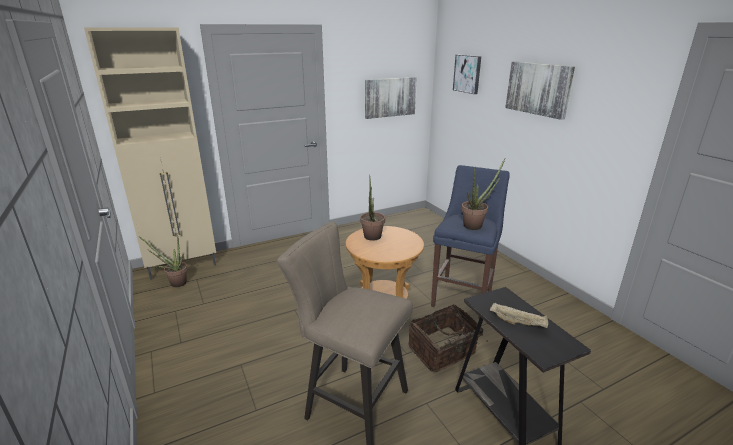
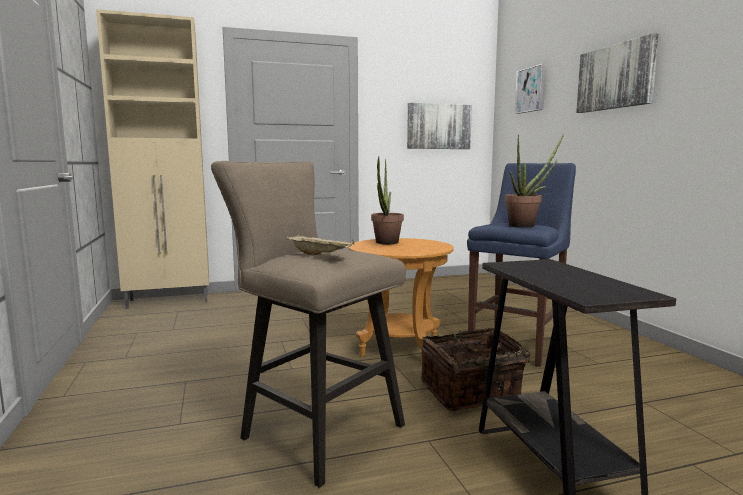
camera: 10 degrees right, 15 degrees down
(175, 283) = (151, 313): potted plant -> none
(518, 323) = (558, 277): beige tray -> beige tray (320, 255)

